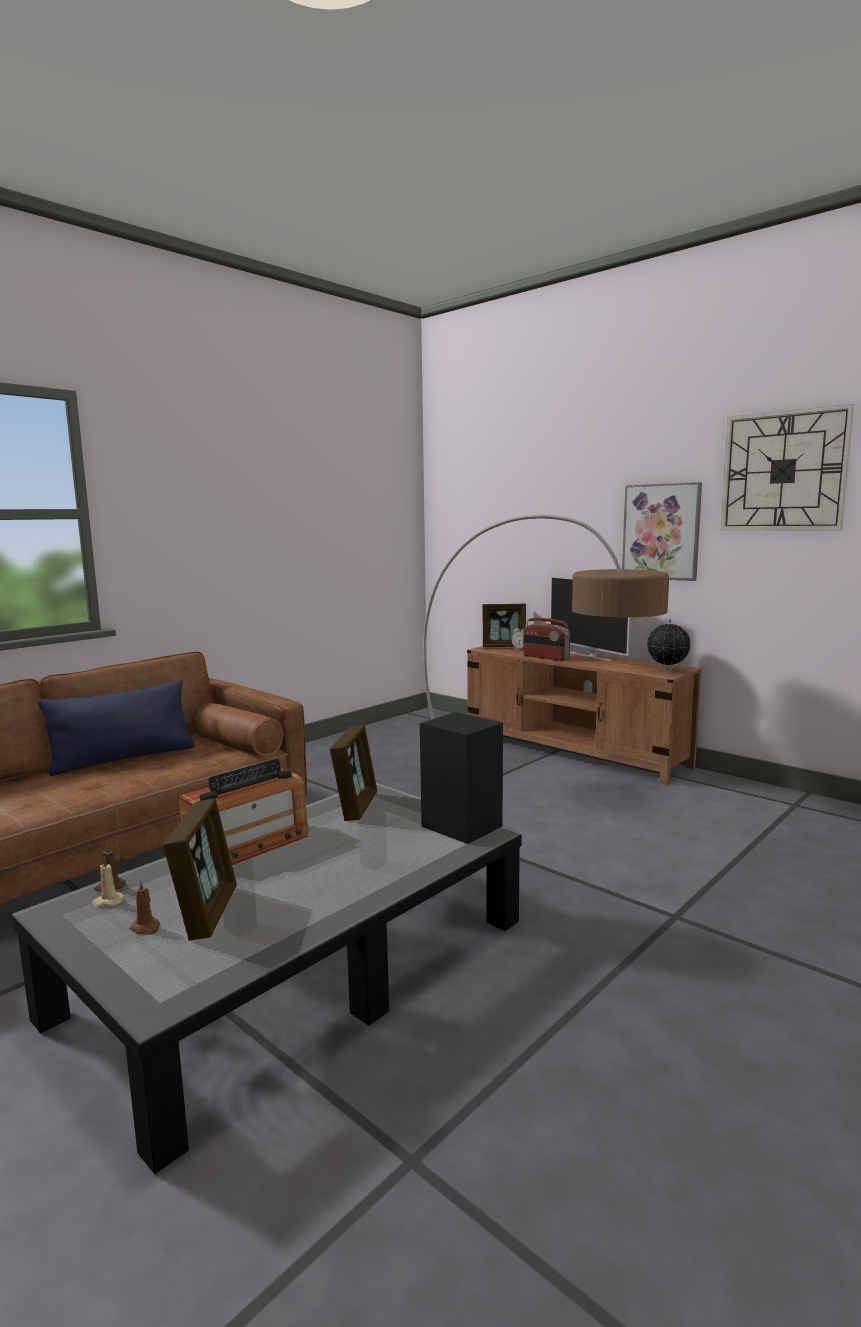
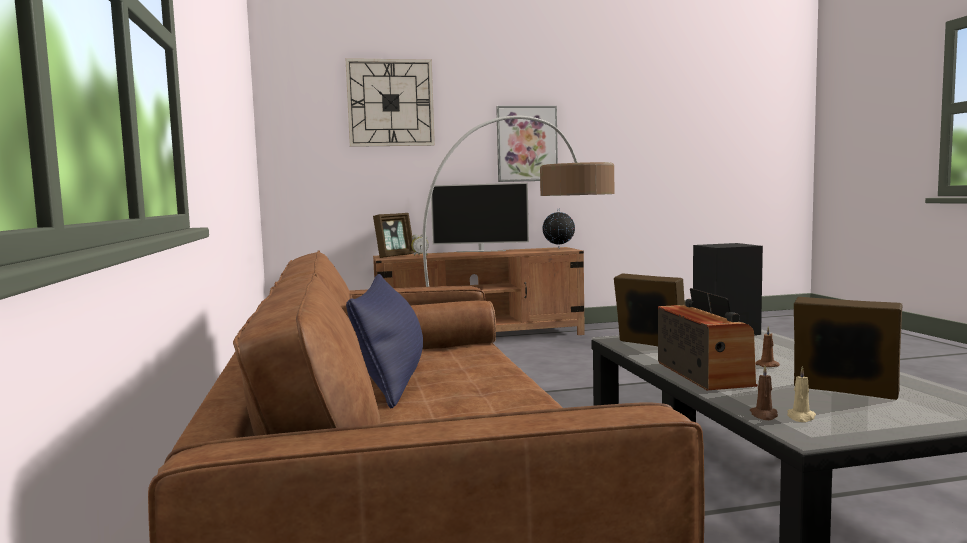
camera: 55 degrees left, 5 degrees down
(146, 928) = (866, 409): brown candle -> brown candle (768, 365)
(545, 657) = (460, 255): radio -> none
(783, 471) = (609, 101): wall clock -> wall clock (390, 103)

